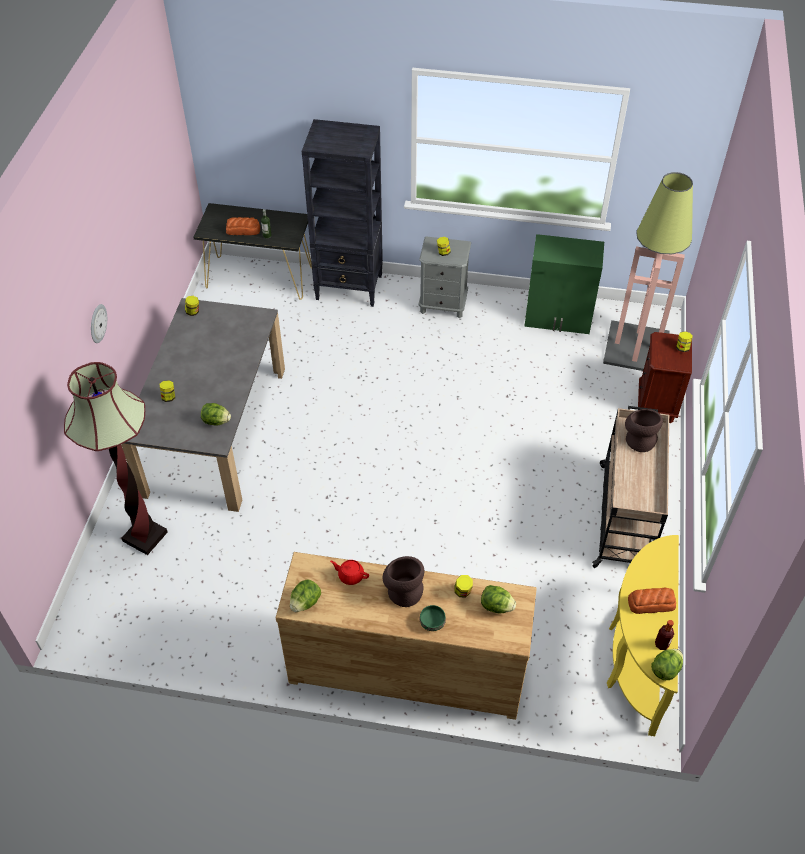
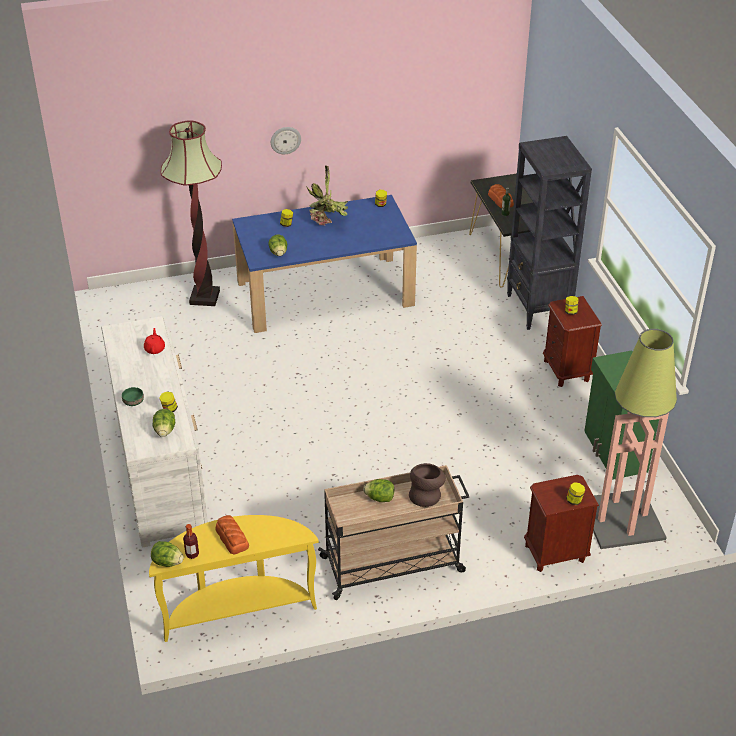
camera: 65 degrees right, 10 degrees down
(190, 361) = (329, 221): none -> potted plant
(216, 430) = (325, 293): grey dining table -> blue dining table
(305, 602) = (120, 335): lettuce -> lettuce (380, 498)
(403, 590) = (155, 378): brown vase -> none
(406, 667) = (160, 469): brown dresser -> white dresser
(443, 305) = (566, 370): grey nightstand -> brown nightstand

